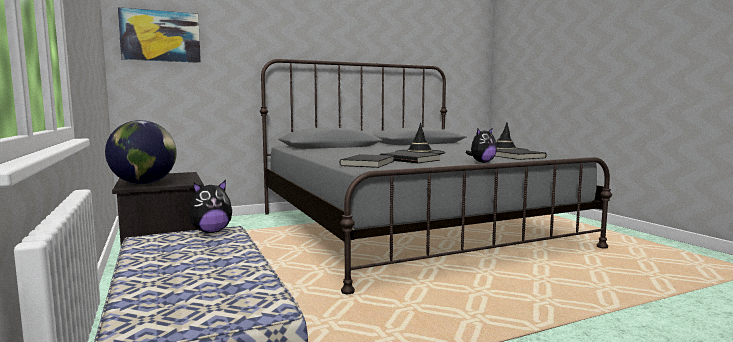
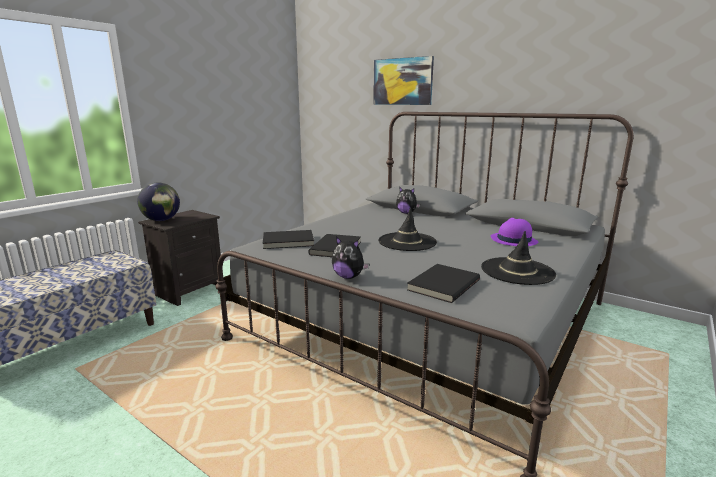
camera: 60 degrees right, 10 degrees up
(160, 36) = (327, 96): picture -> picture (402, 81)
(211, 232) = (129, 261): plush toy -> plush toy (406, 213)
(447, 146) = (513, 240): none -> purple hat

